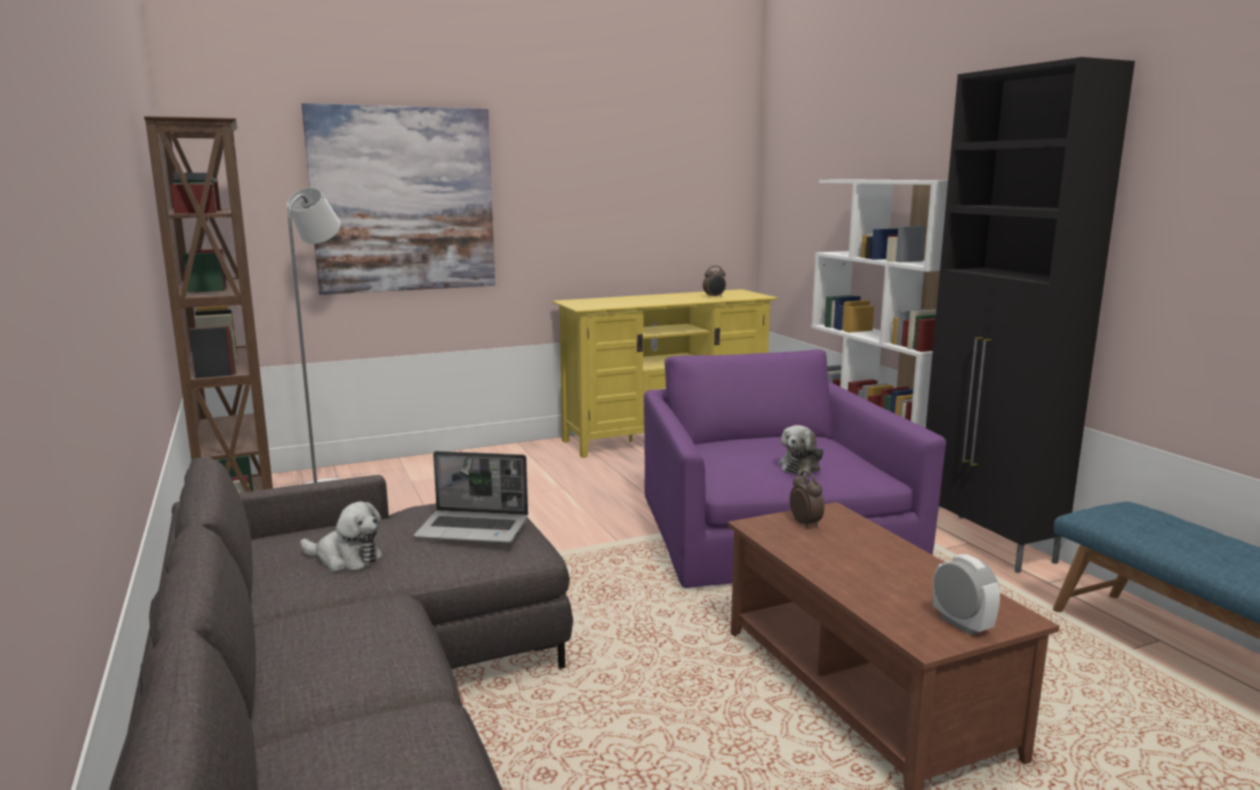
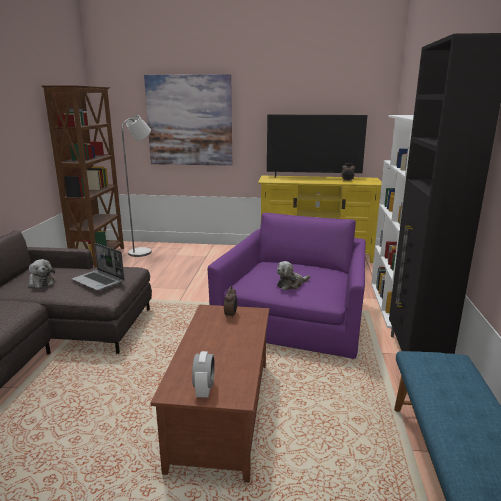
camera: 30 degrees right, 5 degrees up
(648, 296) = (313, 177): none -> television

